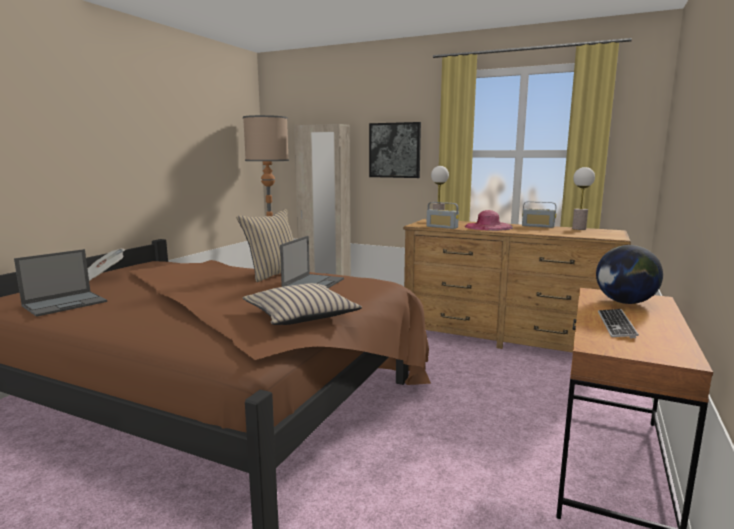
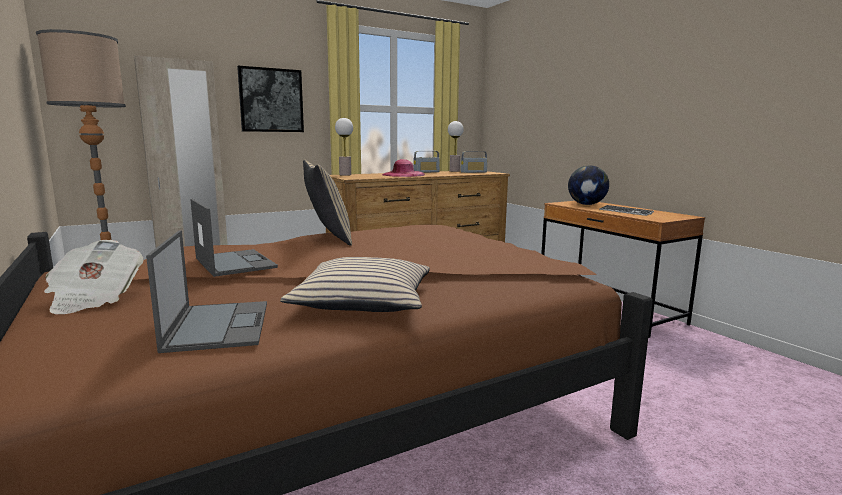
camera: 55 degrees left, 0 degrees up
(301, 315) = (496, 250): beige pillow -> beige pillow (364, 300)
(313, 283) = (398, 235): laptop -> laptop (234, 263)
(442, 227) = (376, 177): radio -> radio (473, 172)

